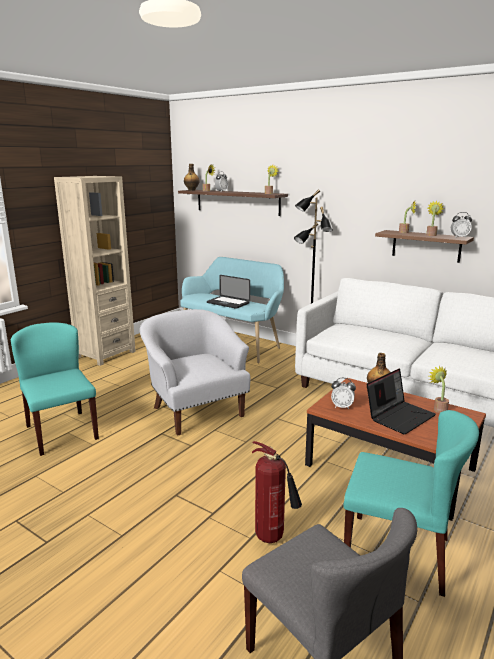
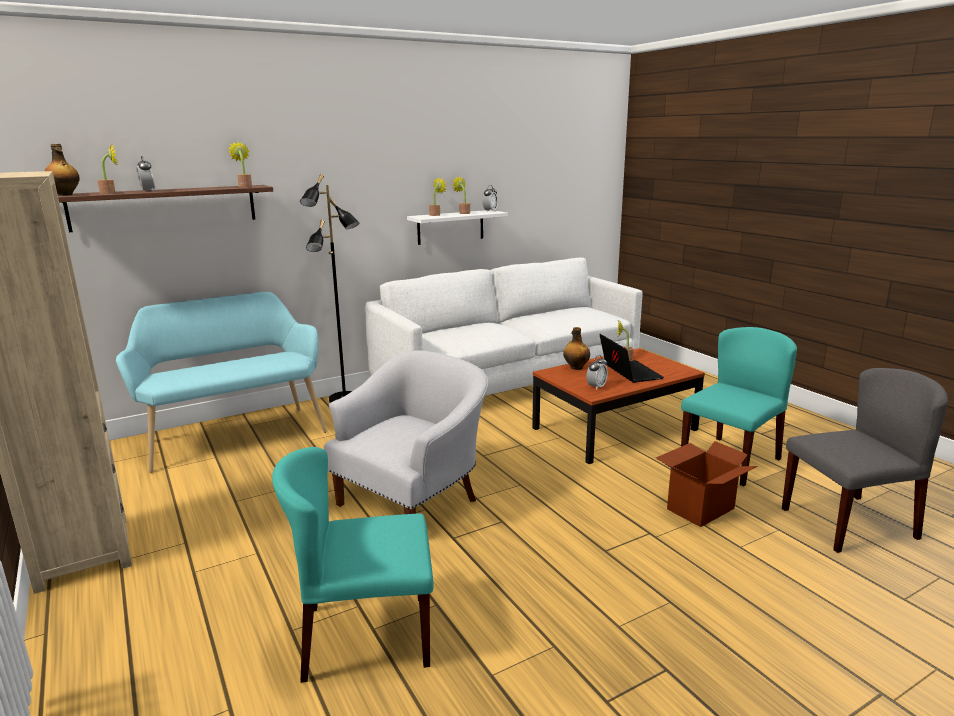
camera: 65 degrees left, 0 degrees up
(196, 410) = (413, 501): white armchair -> white armchair turned 135 degrees clockwise
(228, 303) = (243, 367): laptop -> none
(273, 538) = (699, 508): fire extinguisher -> cardboard box
(426, 246) = (450, 227): brown shelf -> white shelf

